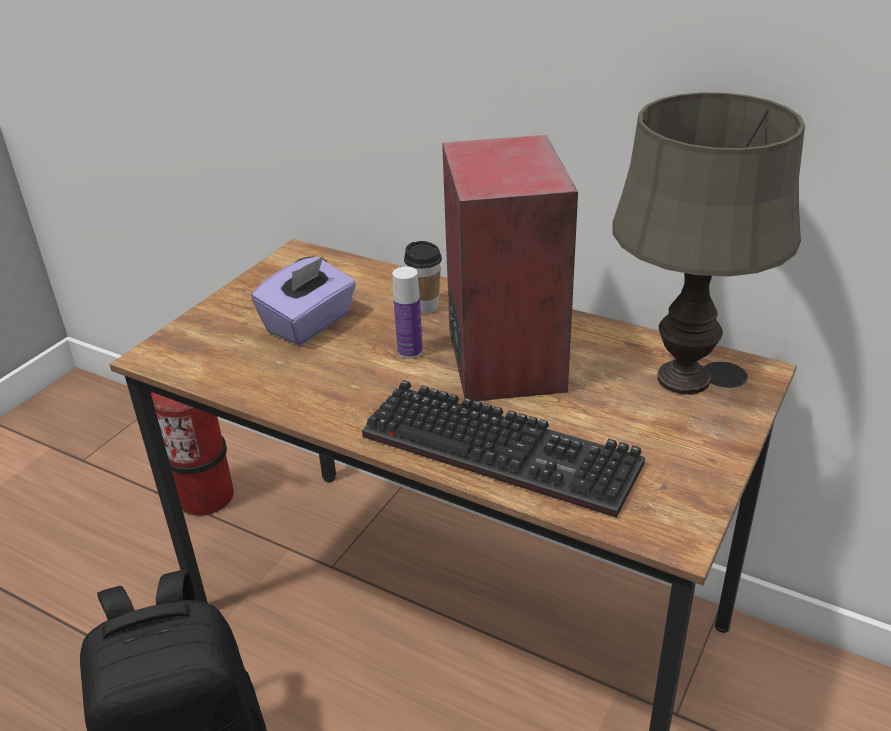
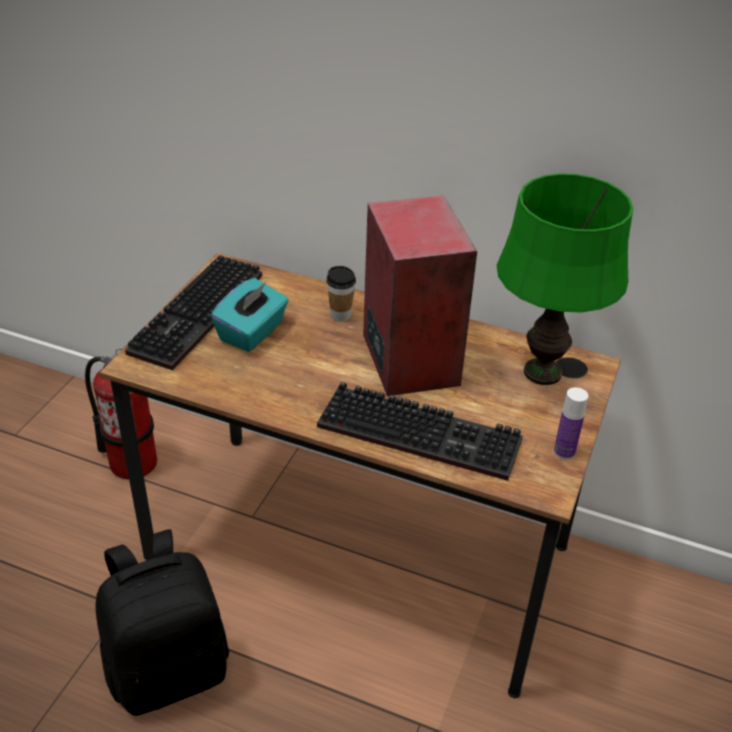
camera: 10 degrees left, 5 degrees up
(250, 304) = (199, 316): none -> keyboard
(310, 324) = (252, 332): purple tissue box -> turquoise tissue box
(410, 351) = (337, 355): bottle -> bottle (564, 452)
(684, 379) = (543, 373): grey table lamp -> green table lamp

